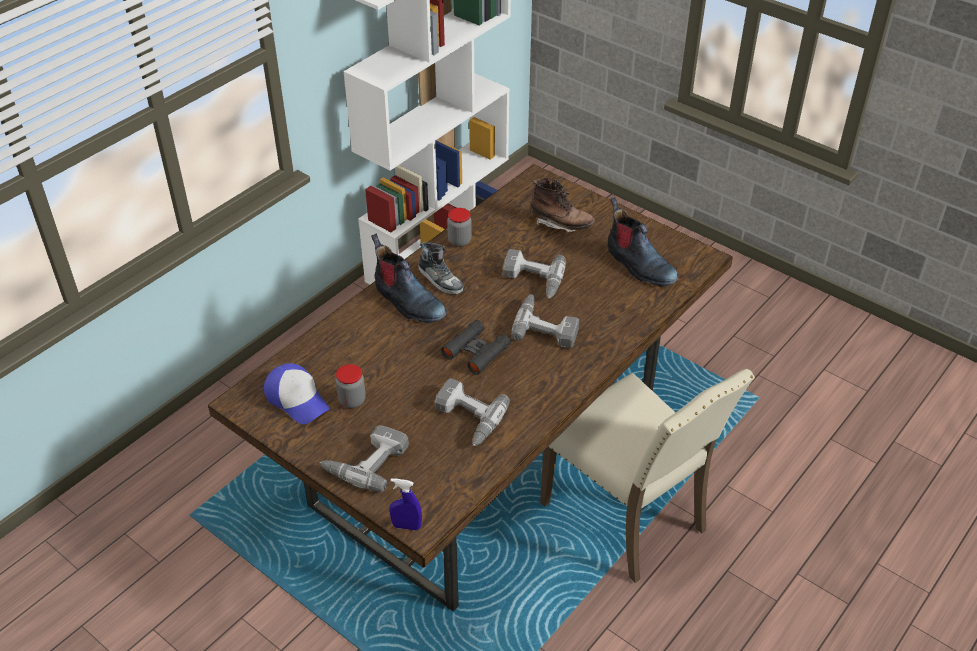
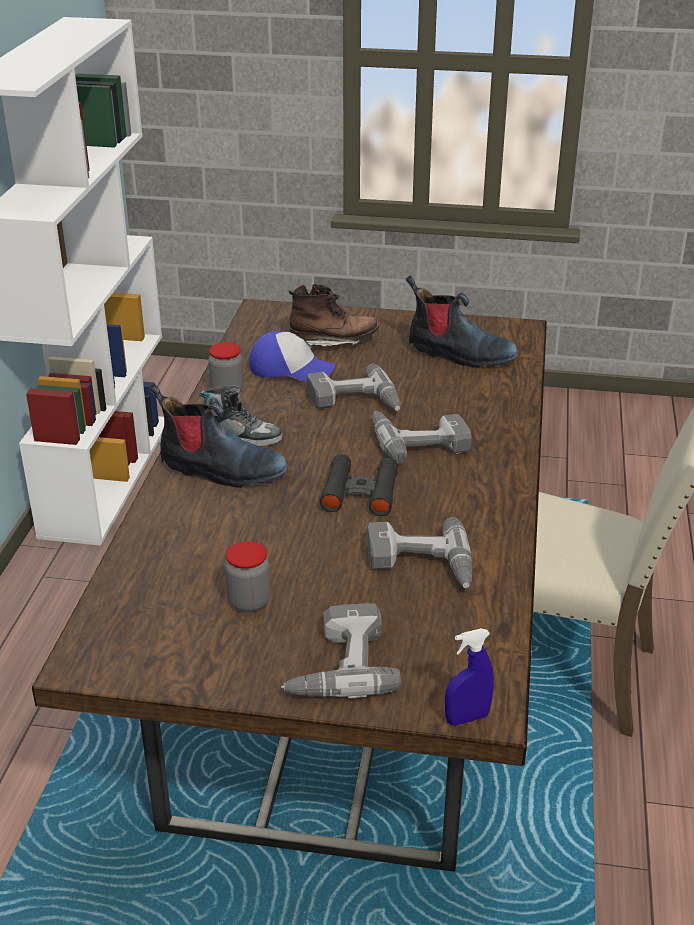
camera: 30 degrees left, 10 degrees down
(297, 399) = (168, 629): cap -> cap (291, 369)

